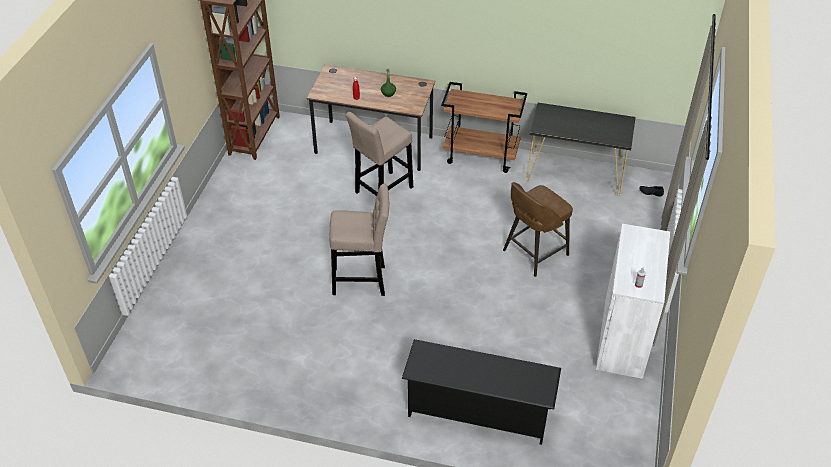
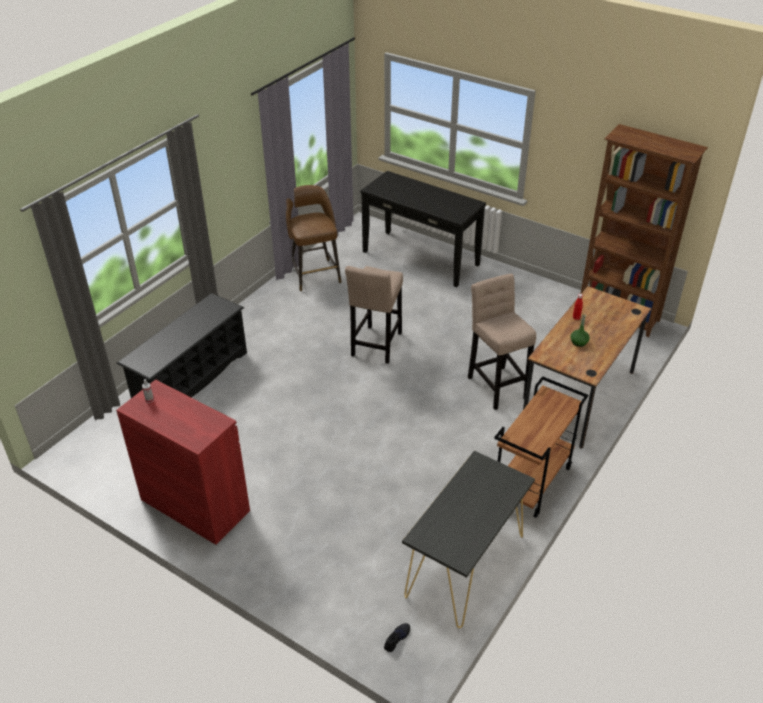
camera: 110 degrees right, 5 degrees down
(192, 285) = (421, 258): none -> black console table
(534, 253) = (348, 476): brown stool -> brown stool (314, 274)
(623, 338) = (195, 505): white cabinet -> red cabinet

